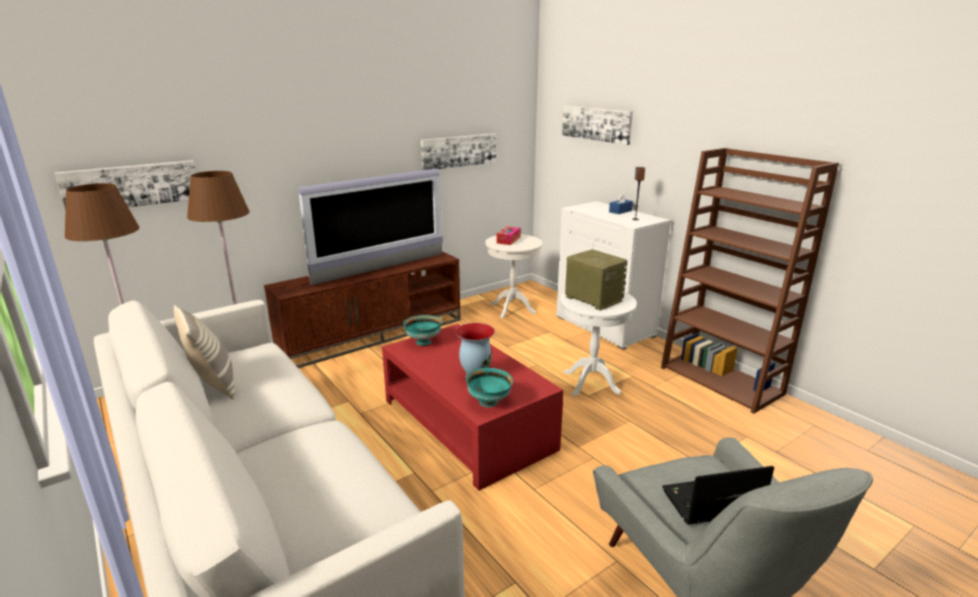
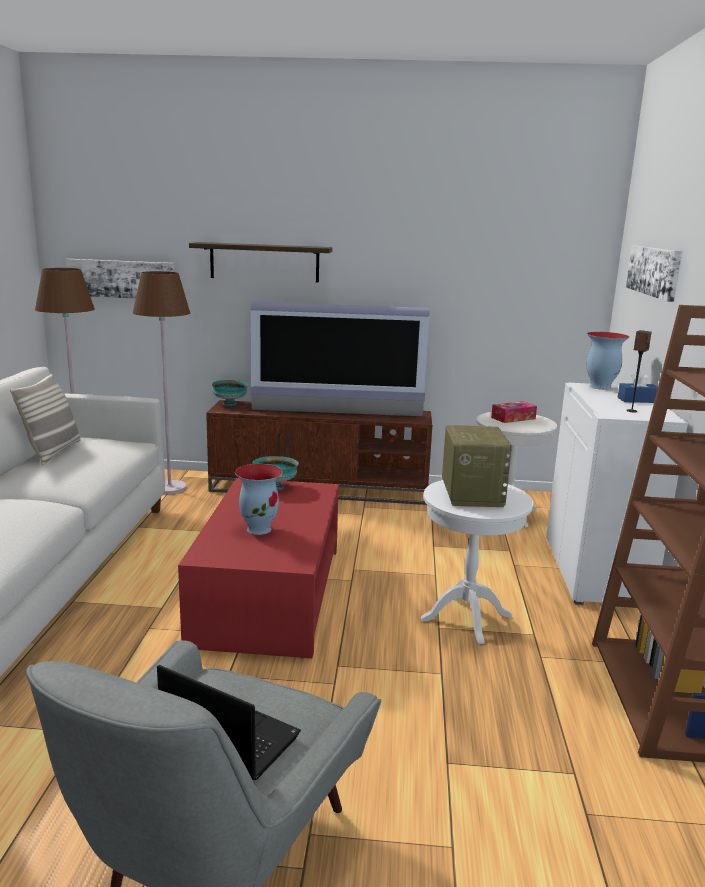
camera: 40 degrees right, 5 degrees down
(287, 147) = (264, 262): none -> shelf
(458, 151) = (480, 294): picture -> none
(489, 402) = (225, 552): turquoise bowl -> turquoise bowl (230, 404)
(584, 207) = (599, 387): none -> vase

